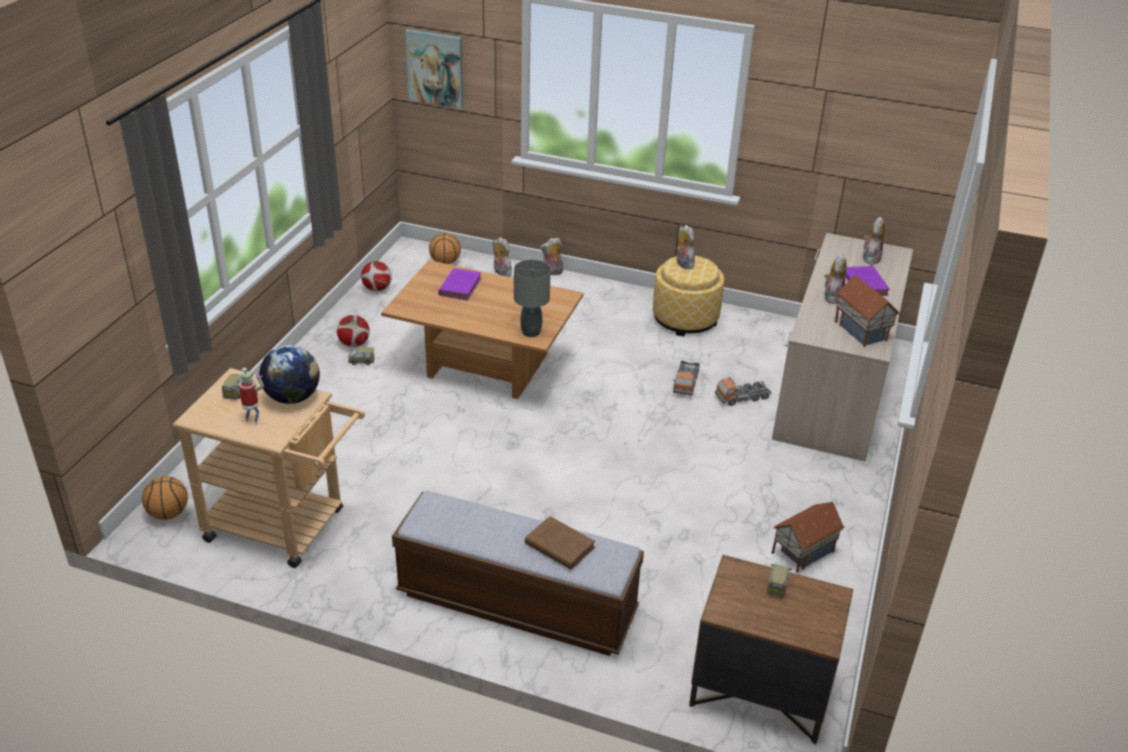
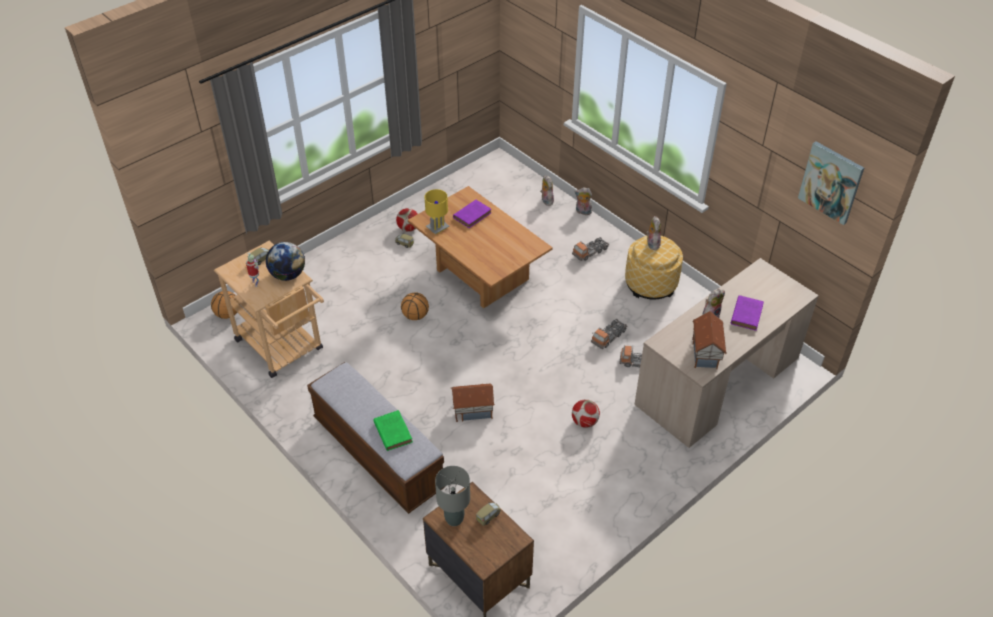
camera: 30 degrees right, 10 degrees up
(377, 289) = (452, 188): football -> football (584, 422)
(427, 310) = (437, 228): none -> yellow table lamp
(435, 68) = (525, 39): picture -> picture (831, 182)
(445, 262) = (514, 179): basketball -> basketball (416, 316)
(531, 332) = (491, 268): grey table lamp -> grey table lamp (454, 519)
(558, 545) = (392, 431): brown book -> green book
(593, 308) = (590, 252): none -> toy truck
(802, 552) = (585, 496): toy house -> toy house (472, 410)
(870, 258) = (773, 292): plush toy -> none

